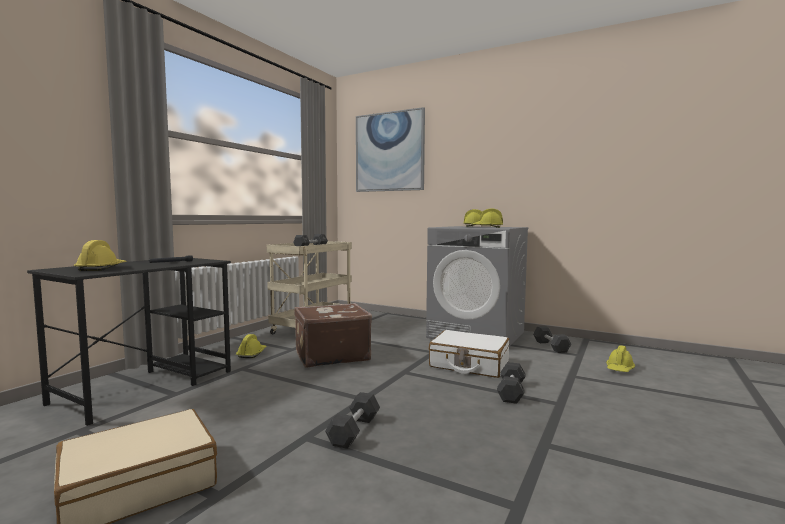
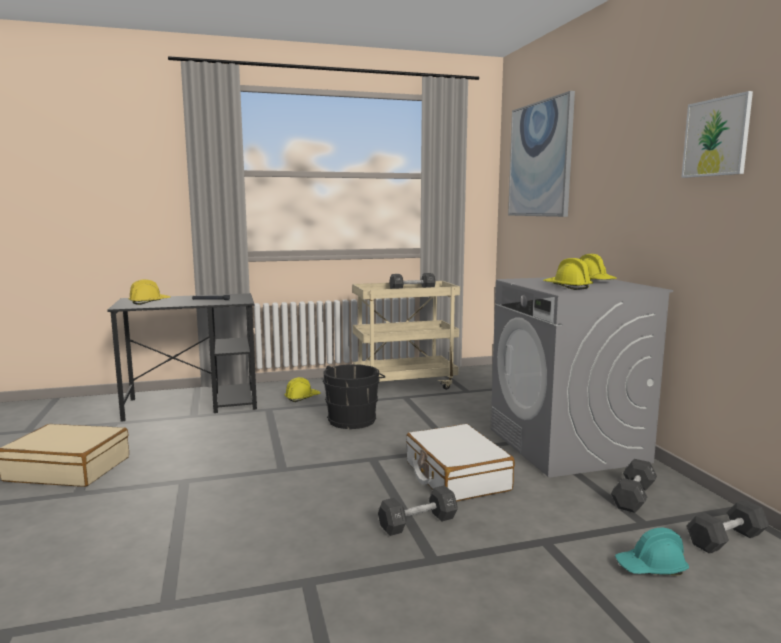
camera: 45 degrees right, 5 degrees up
(331, 355) = (353, 419): brown suitcase -> black bucket
(354, 431) = (217, 491): black dumbbell -> black dumbbell (726, 539)
(551, 141) = (716, 137): none -> picture
(620, 369) = (651, 567): yellow hard hat -> turquoise hard hat

